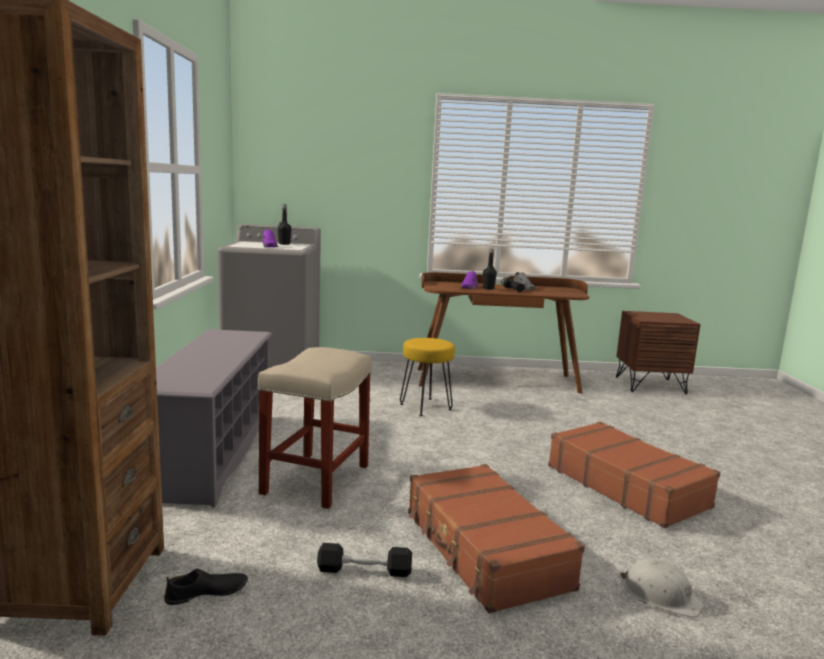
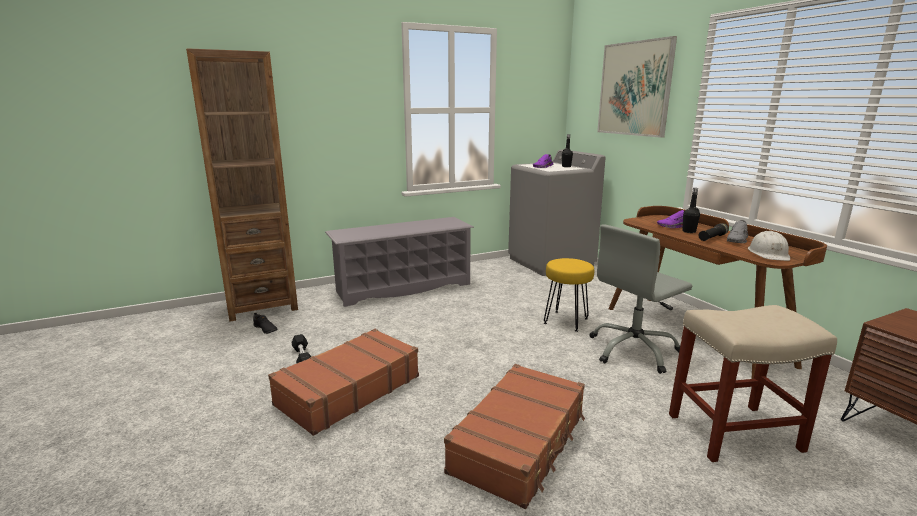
camera: 65 degrees right, 5 degrees up
(316, 478) = (399, 319): beige stool -> beige stool (735, 432)
(349, 154) = (634, 89): none -> picture
(505, 404) = (634, 350): none -> grey office chair
(660, 595) = (325, 478): white hard hat -> white hard hat (769, 254)

